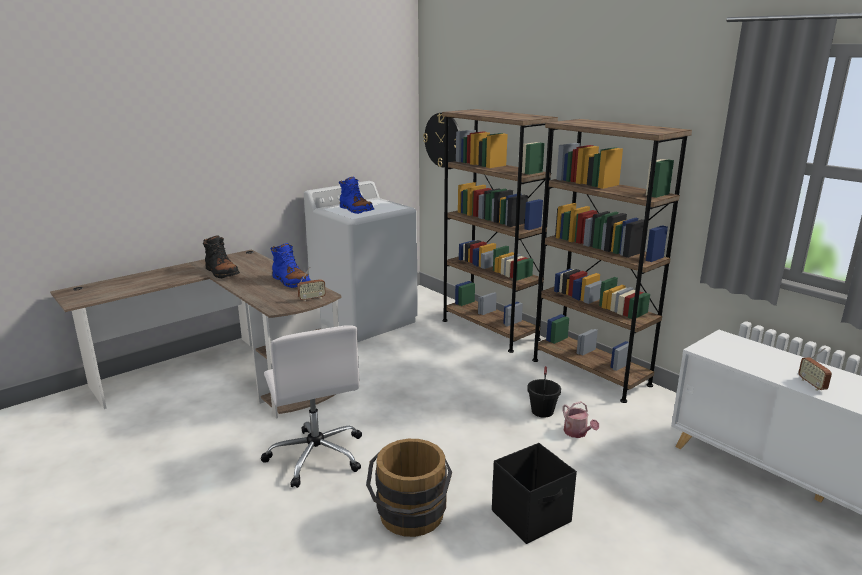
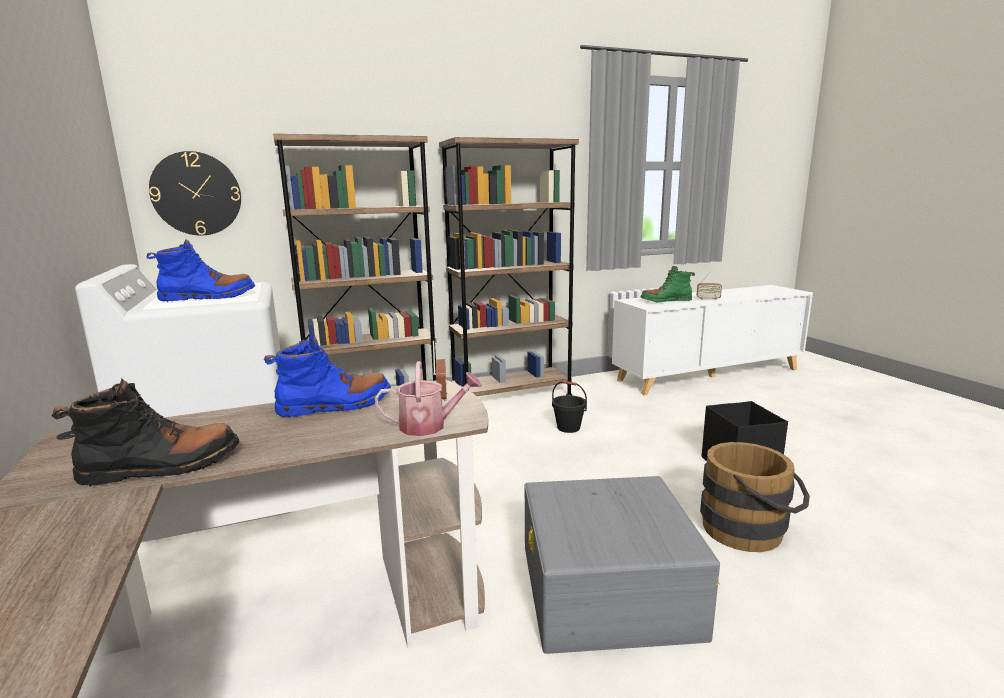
camera: 70 degrees left, 5 degrees down
(316, 455) = (607, 590): white office chair -> grey storage box
(577, 433) = (612, 422): watering can -> watering can (429, 426)
(752, 357) = (665, 301): none -> green boot

